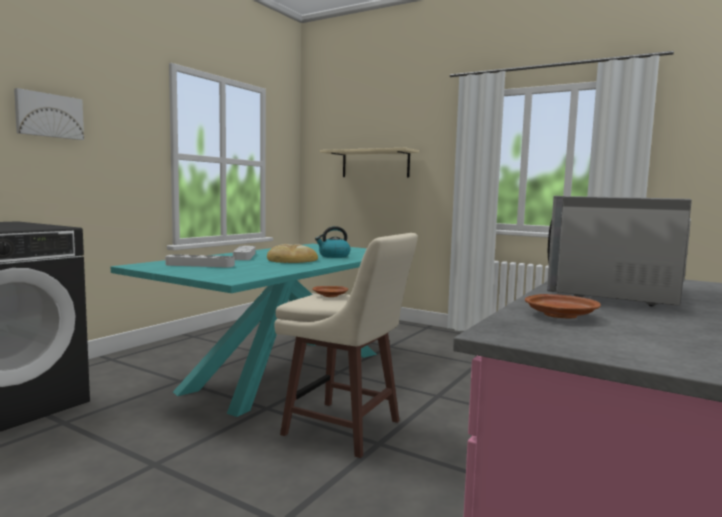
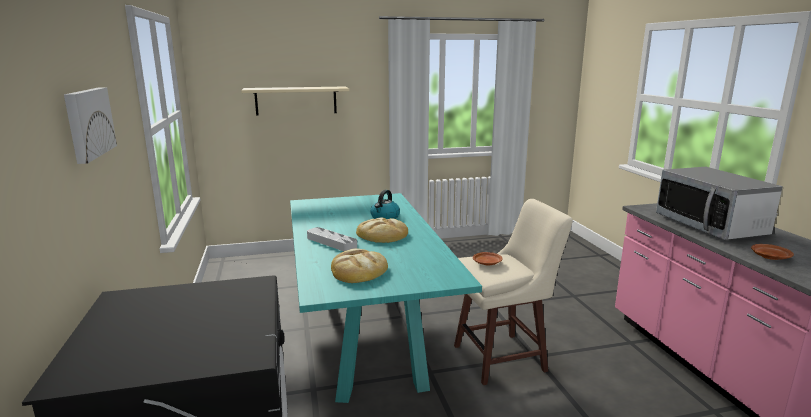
camera: 45 degrees left, 10 degrees up
(200, 265) = (358, 270): grey tray -> bread

